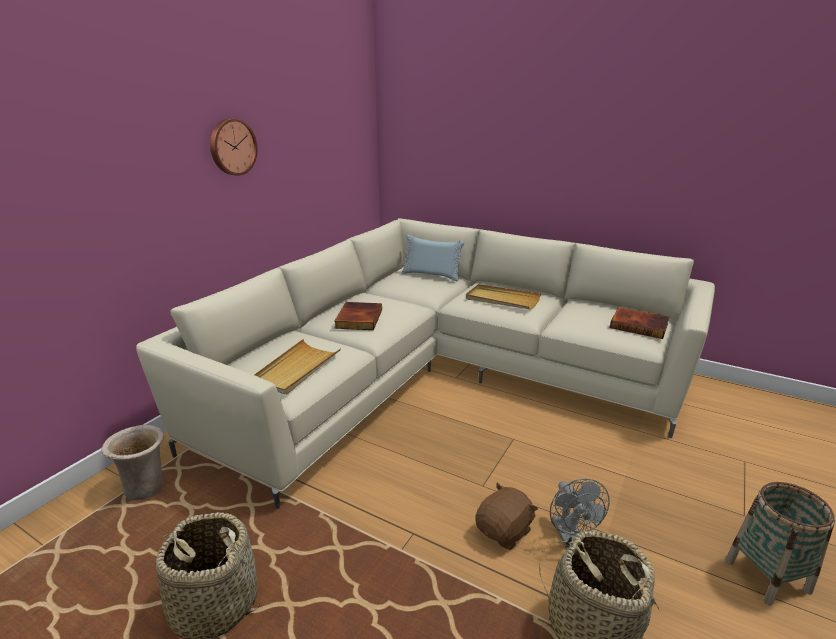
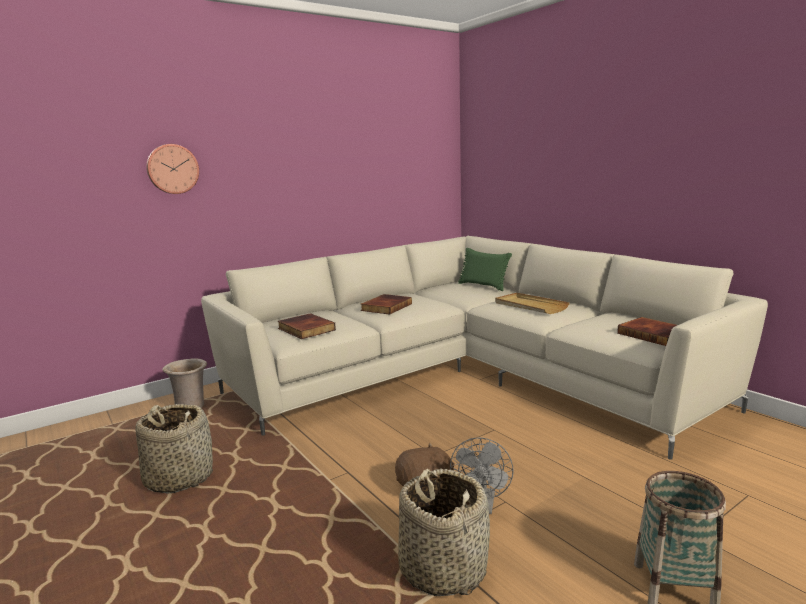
camera: 25 degrees right, 10 degrees down
(232, 147) = (308, 163): wall clock -> wall clock (172, 169)
(296, 369) = (305, 329): beige tray -> book
(431, 275) = (483, 286): blue pillow -> green pillow

